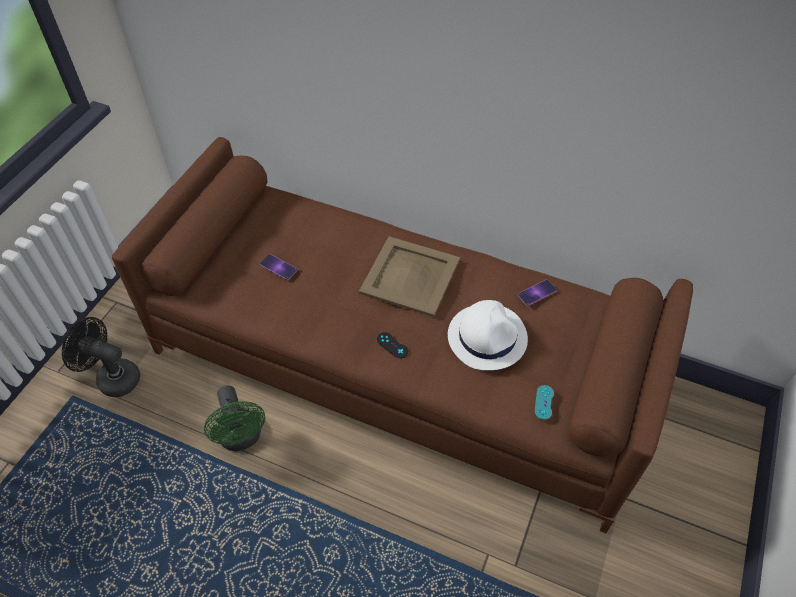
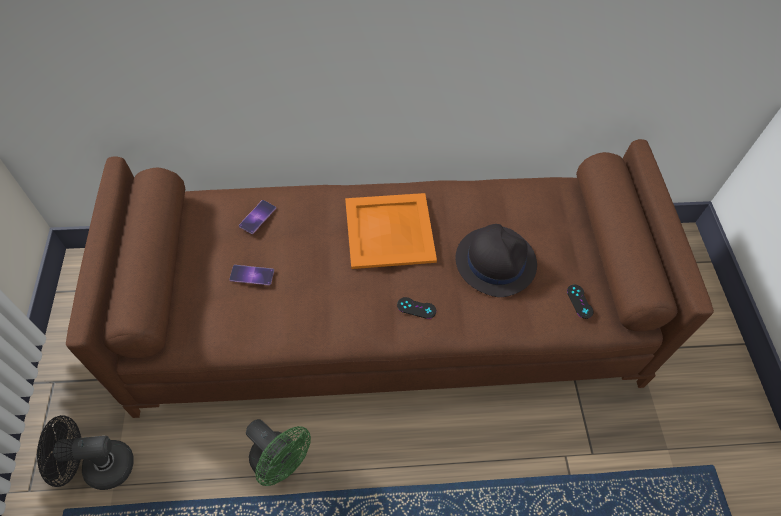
camera: 30 degrees left, 5 degrees up
(410, 277) = (390, 231): beige tray -> orange tray
(487, 336) = (495, 261): white hat -> black hat
(537, 293) = (511, 200): phone -> phone (257, 217)
(544, 402) = (579, 301): turquoise game controller -> black game controller

